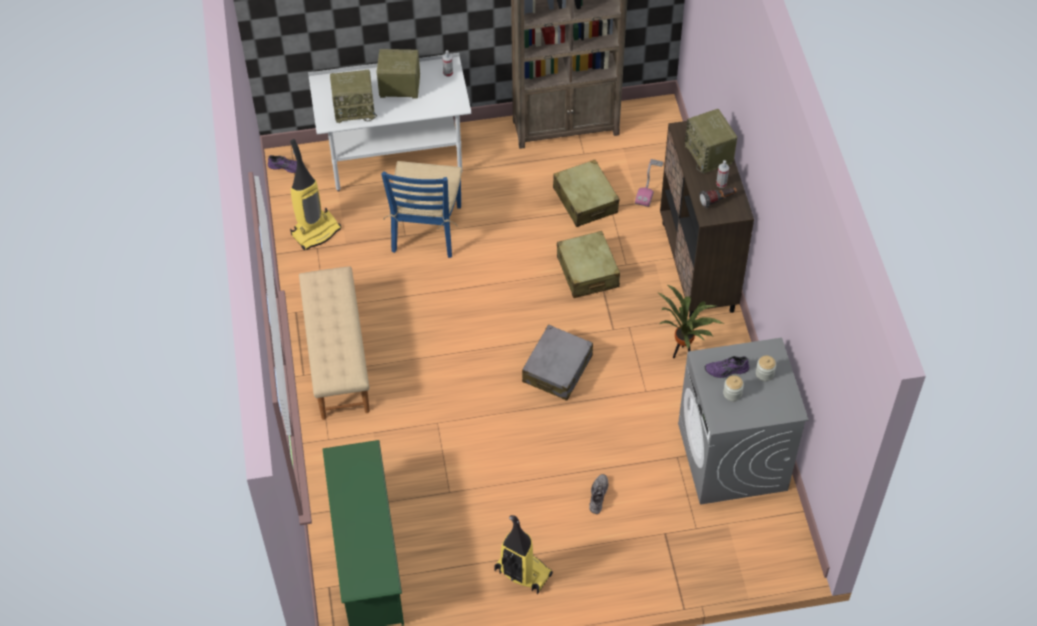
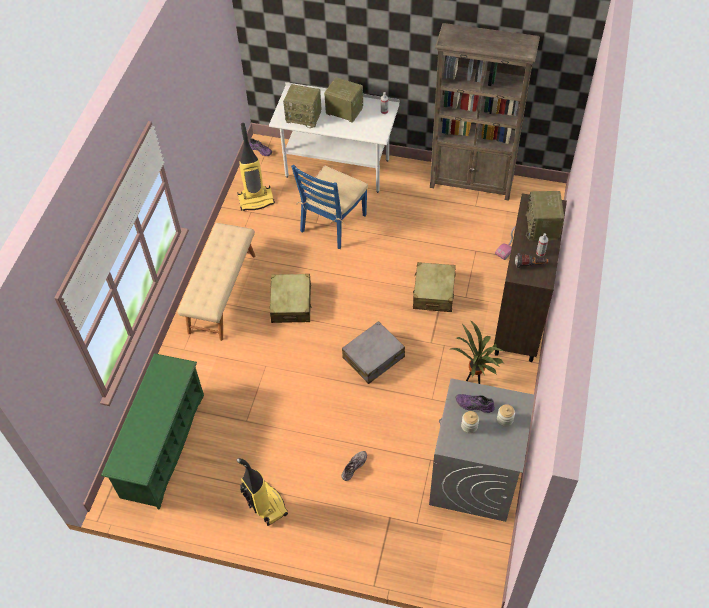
camera: 25 degrees right, 0 degrees up
(585, 200) = (459, 240): beige suitcase -> beige suitcase (291, 303)

